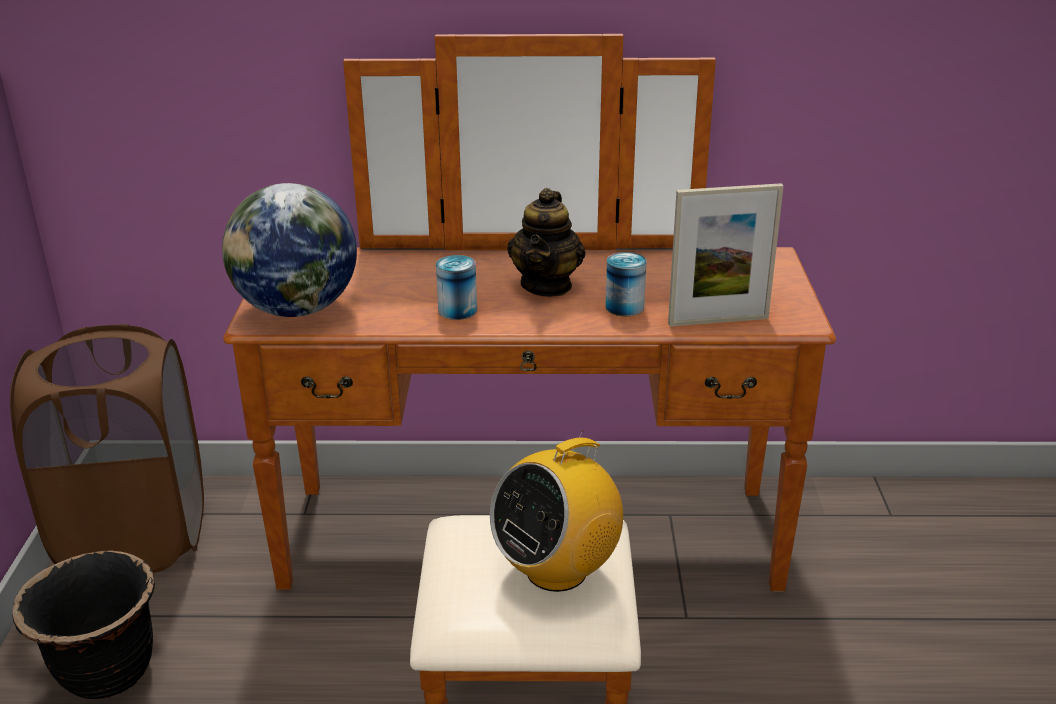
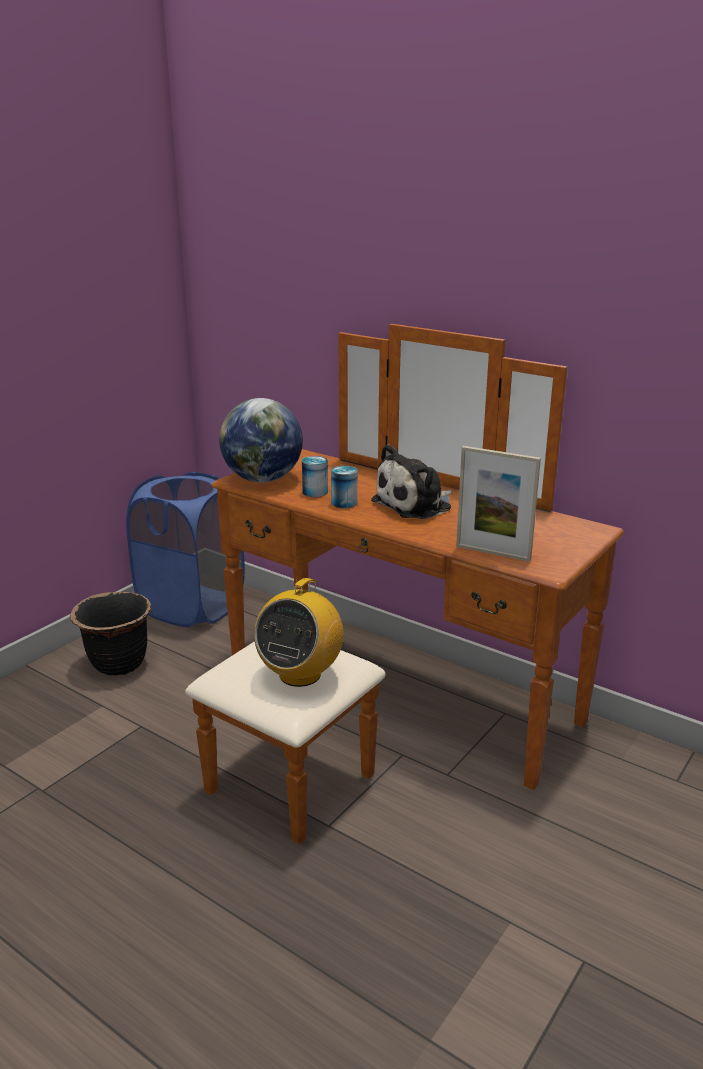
camera: 35 degrees right, 5 degrees down
(135, 537) = (192, 607): brown laundry basket -> blue laundry basket
(547, 285) = (415, 505): teapot -> plush toy
(557, 570) = (300, 674): radio -> radio turned 60 degrees counterclockwise
(624, 307) = (444, 528): can -> can (315, 492)

